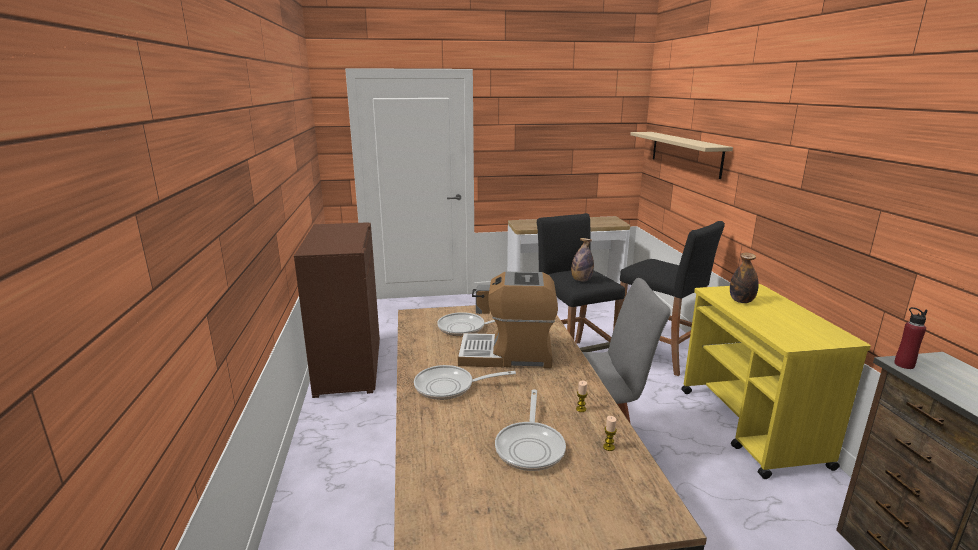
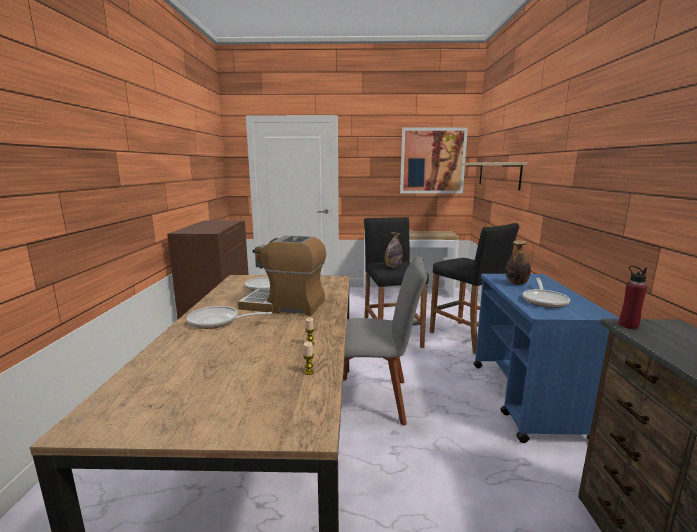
camera: 10 degrees right, 5 degrees down
(530, 446) = (242, 365): frying pan -> frying pan (544, 300)
(593, 128) = (432, 161): none -> picture
(751, 427) = (526, 399): yellow cart -> blue cart

